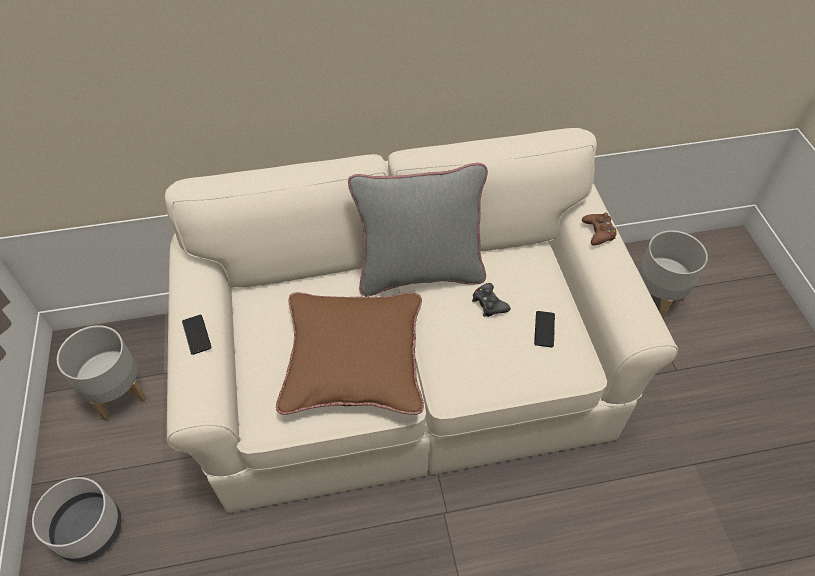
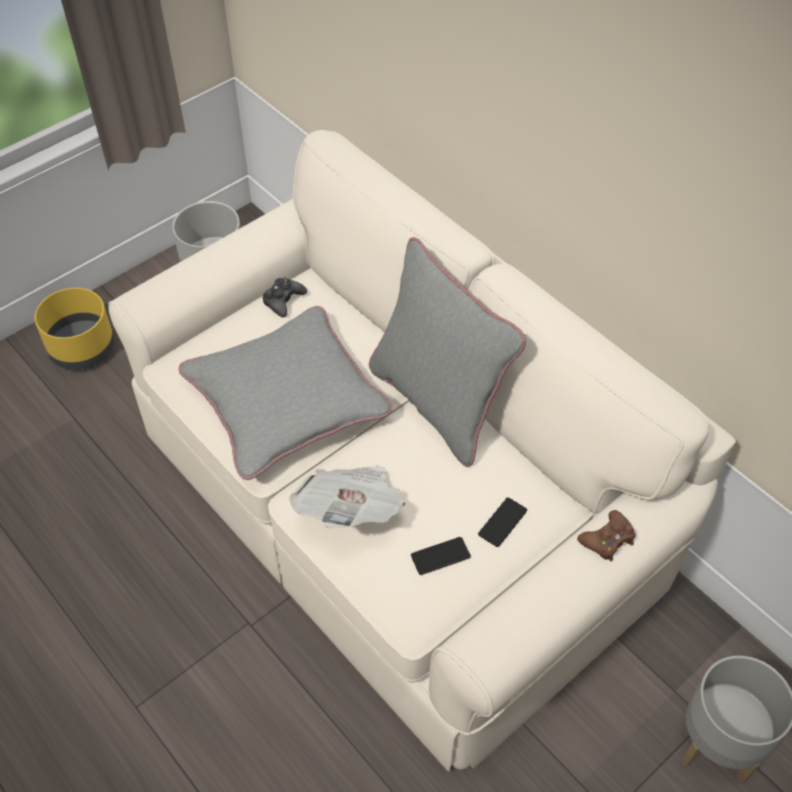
camera: 60 degrees right, 0 degrees up
(89, 529) = (82, 347): grey planter -> yellow planter
(196, 335) = (215, 260): phone -> phone (502, 522)
(353, 359) = (286, 400): brown pillow -> grey pillow
(479, 362) = (351, 510): none -> newspaper
(489, 304) = (439, 486): black game controller -> black game controller (283, 300)

